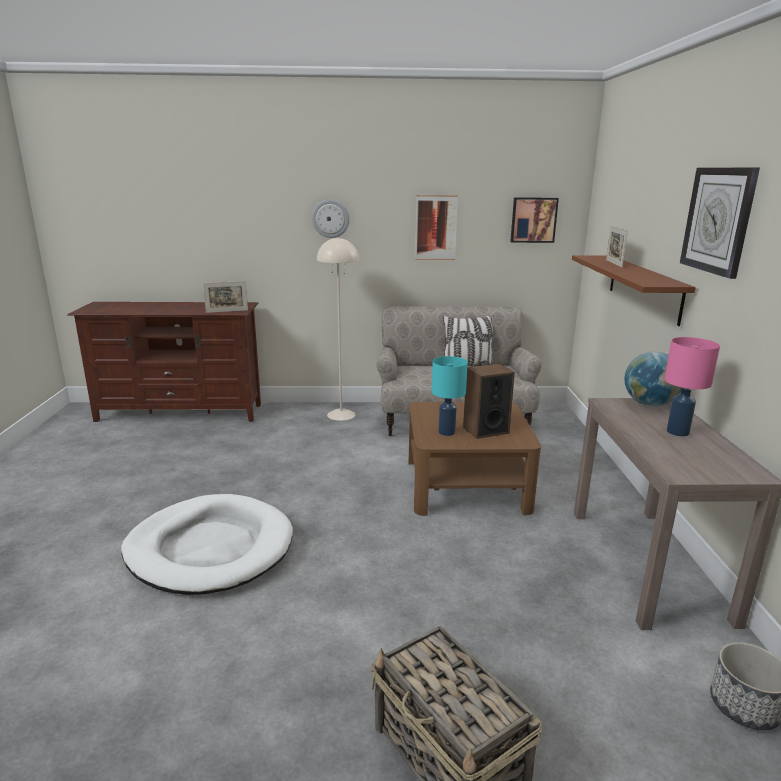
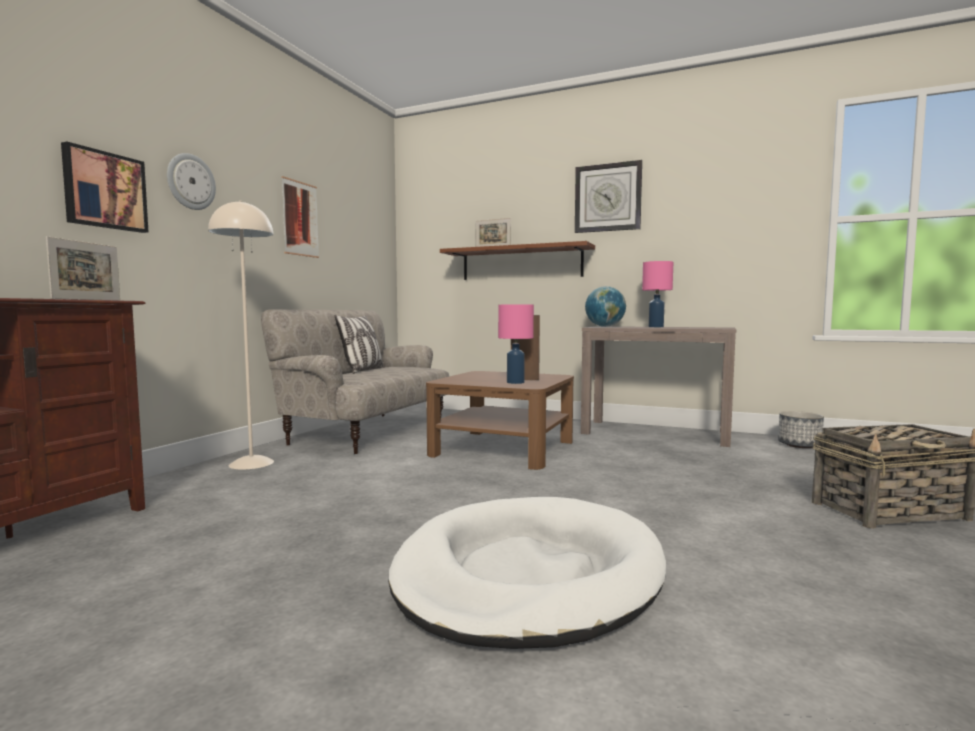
camera: 65 degrees left, 15 degrees down
(446, 432) = (515, 382): turquoise table lamp -> pink table lamp
(533, 220) = (367, 226): picture -> picture (104, 190)

